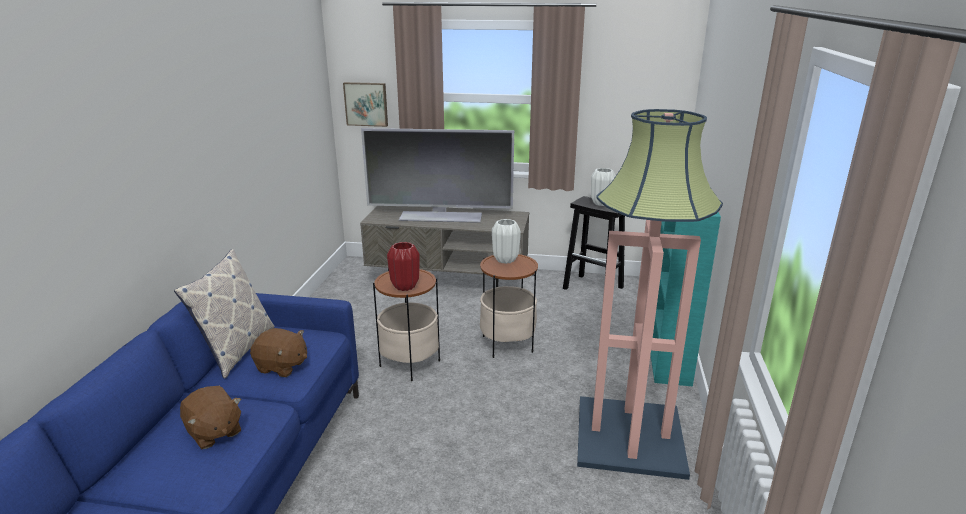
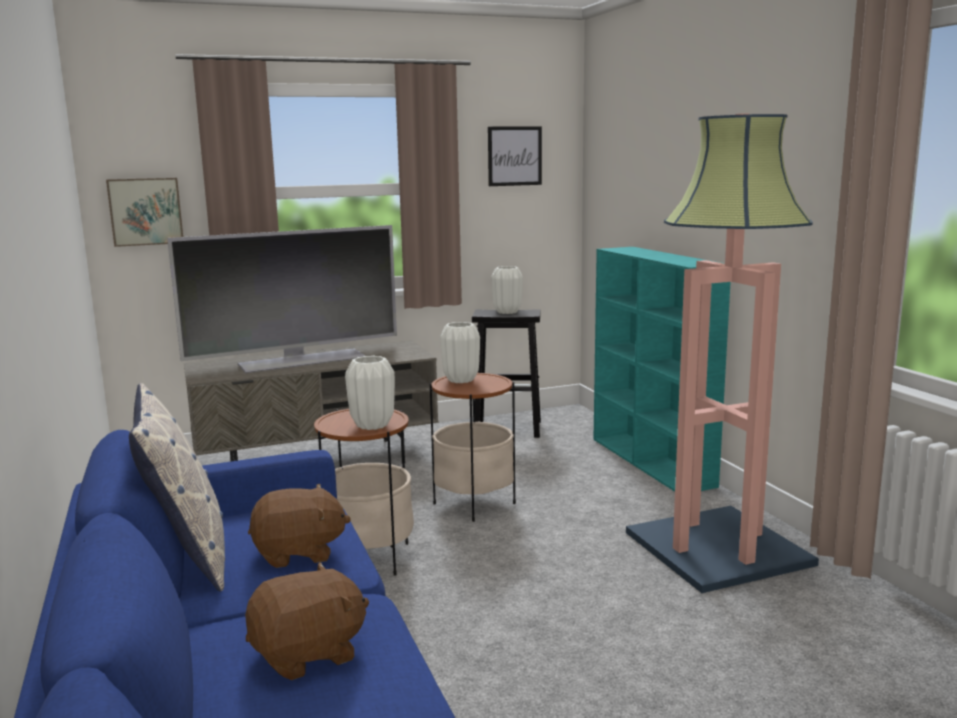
camera: 30 degrees left, 10 degrees down
(214, 432) = (309, 654): brown plush toy -> brown plush toy turned 45 degrees counterclockwise
(405, 286) = (373, 425): red vase -> white vase
(633, 79) = (514, 156): none -> picture

